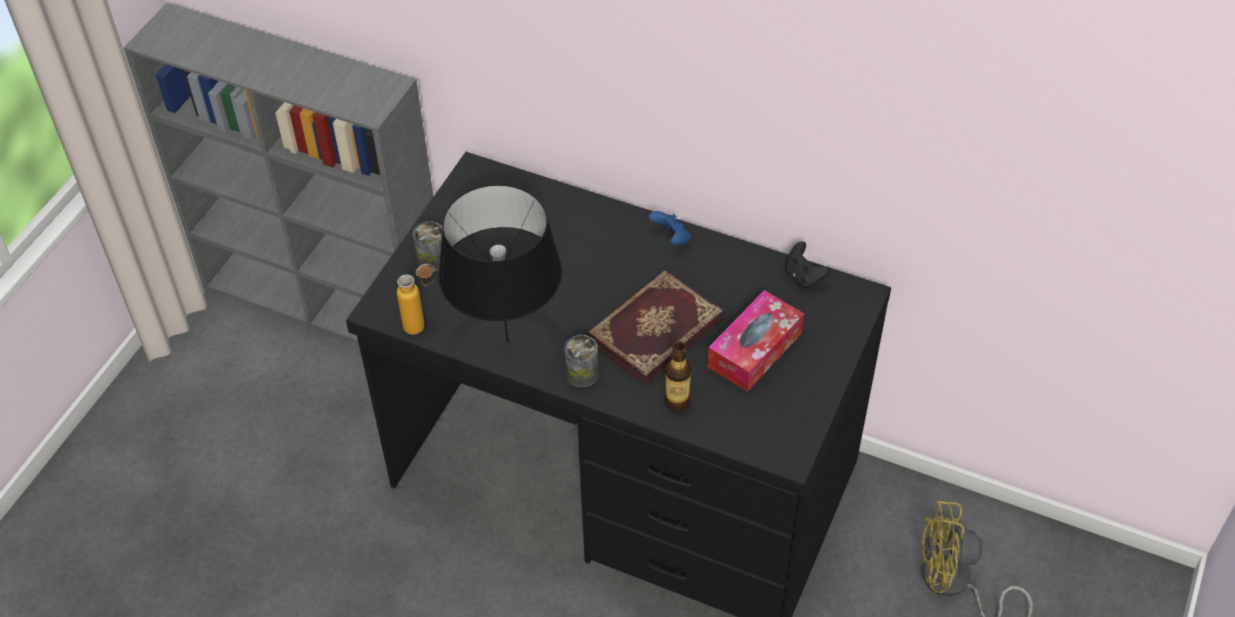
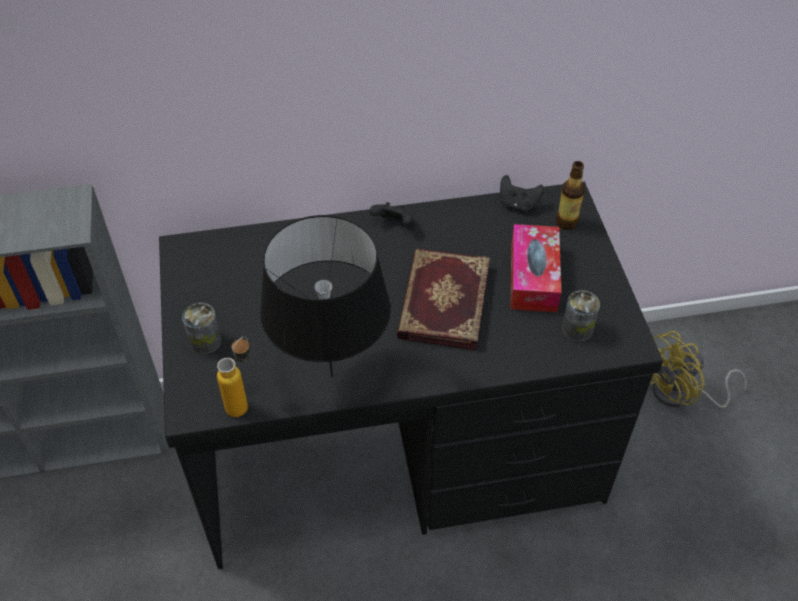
camera: 35 degrees left, 0 degrees up
(582, 374) = (418, 369): can -> can (577, 329)
(671, 238) = (393, 224): blue game controller -> black game controller
(677, 402) = (513, 350): bottle -> bottle (566, 222)

